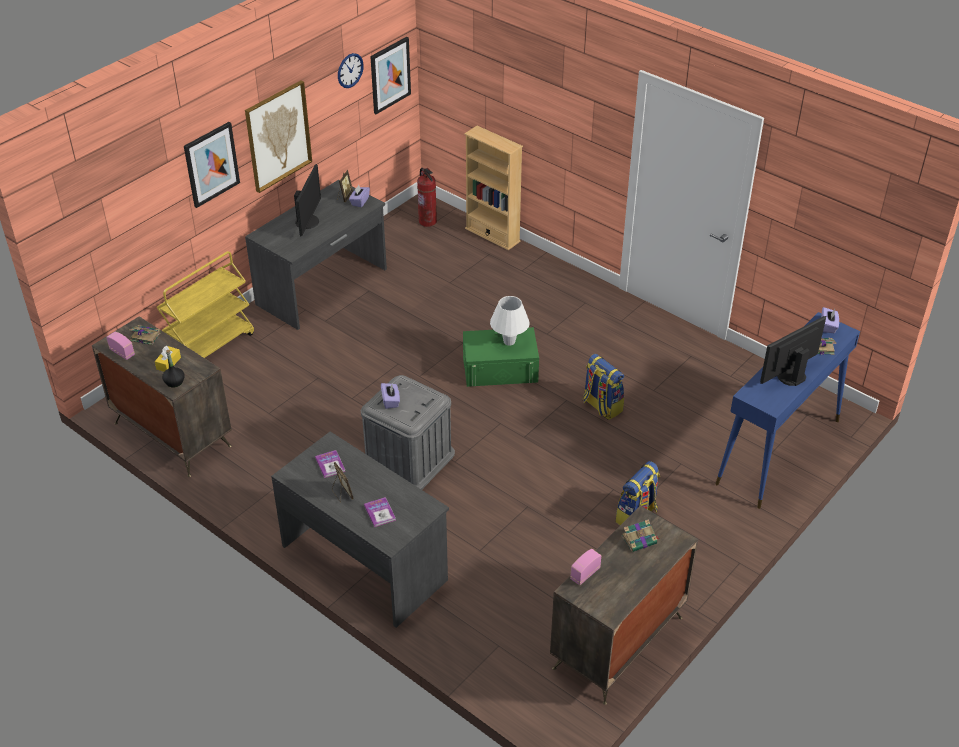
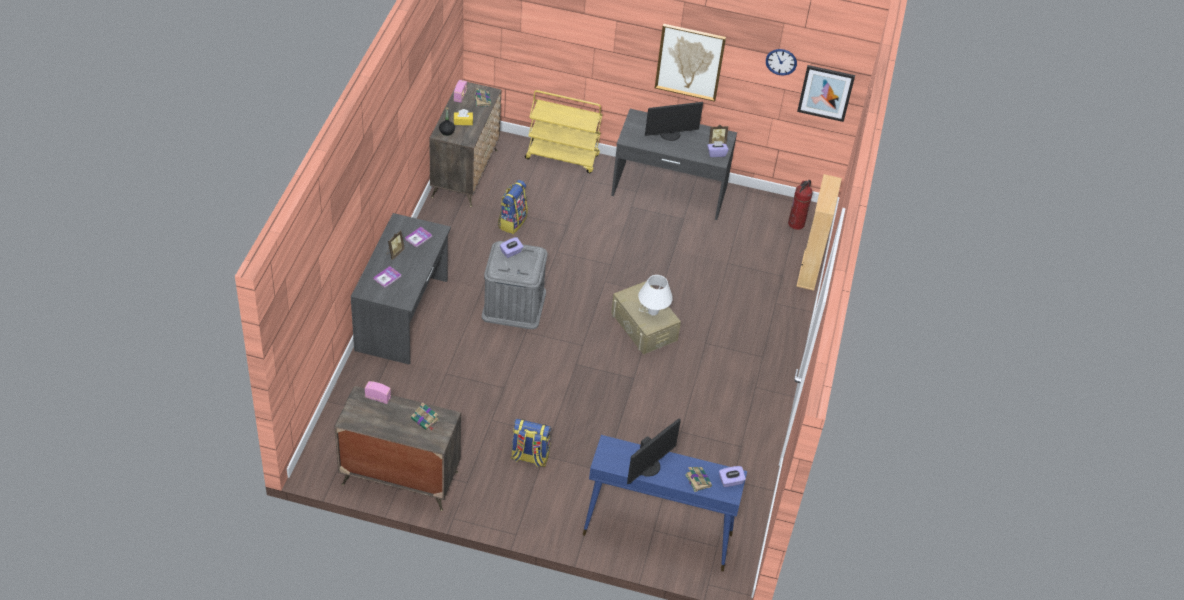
camera: 60 degrees right, 5 degrees up
(211, 164) = (620, 40): picture -> none
(500, 368) = (644, 326): green storage box -> beige storage box
(601, 406) = (640, 402): backpack -> backpack (512, 222)
(790, 375) = (648, 467): monitor -> monitor turned 105 degrees clockwise

